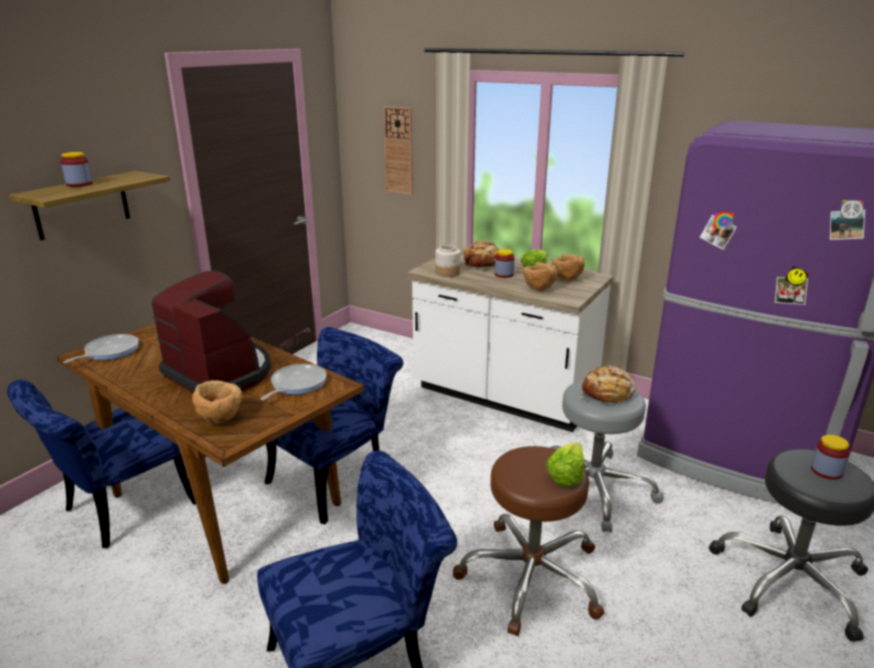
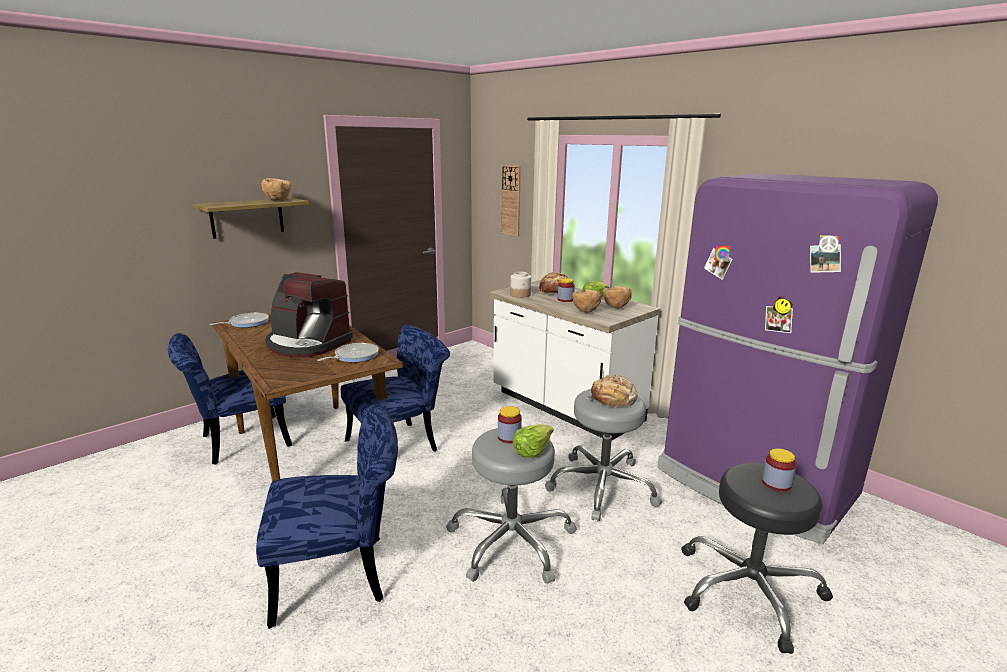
camera: 15 degrees right, 5 degrees down
(79, 184) = (243, 201): jar -> jar (509, 437)
(220, 374) = (307, 344): coffee machine -> coffee machine turned 150 degrees clockwise
(221, 419) = (284, 370): brown bowl -> brown bowl (278, 200)
(531, 577) = (510, 541): brown stool -> grey stool

